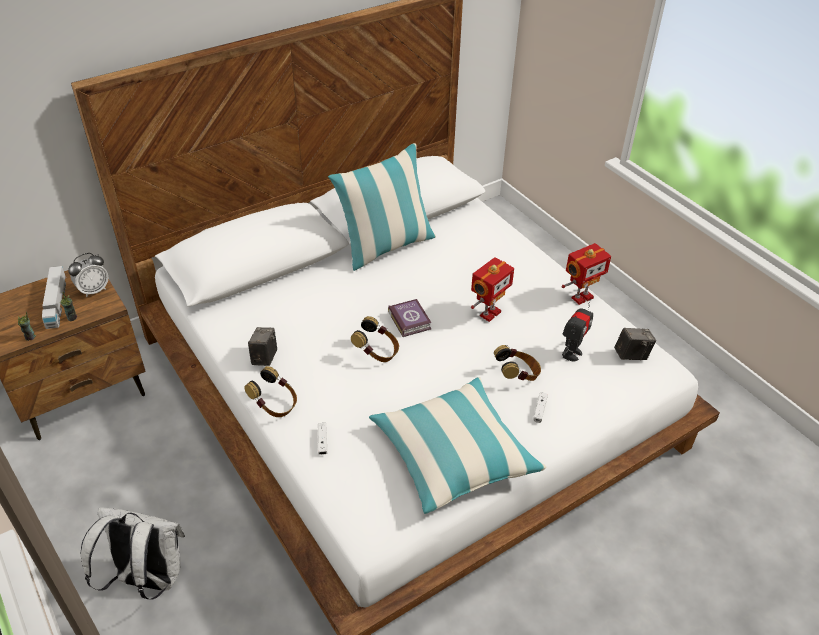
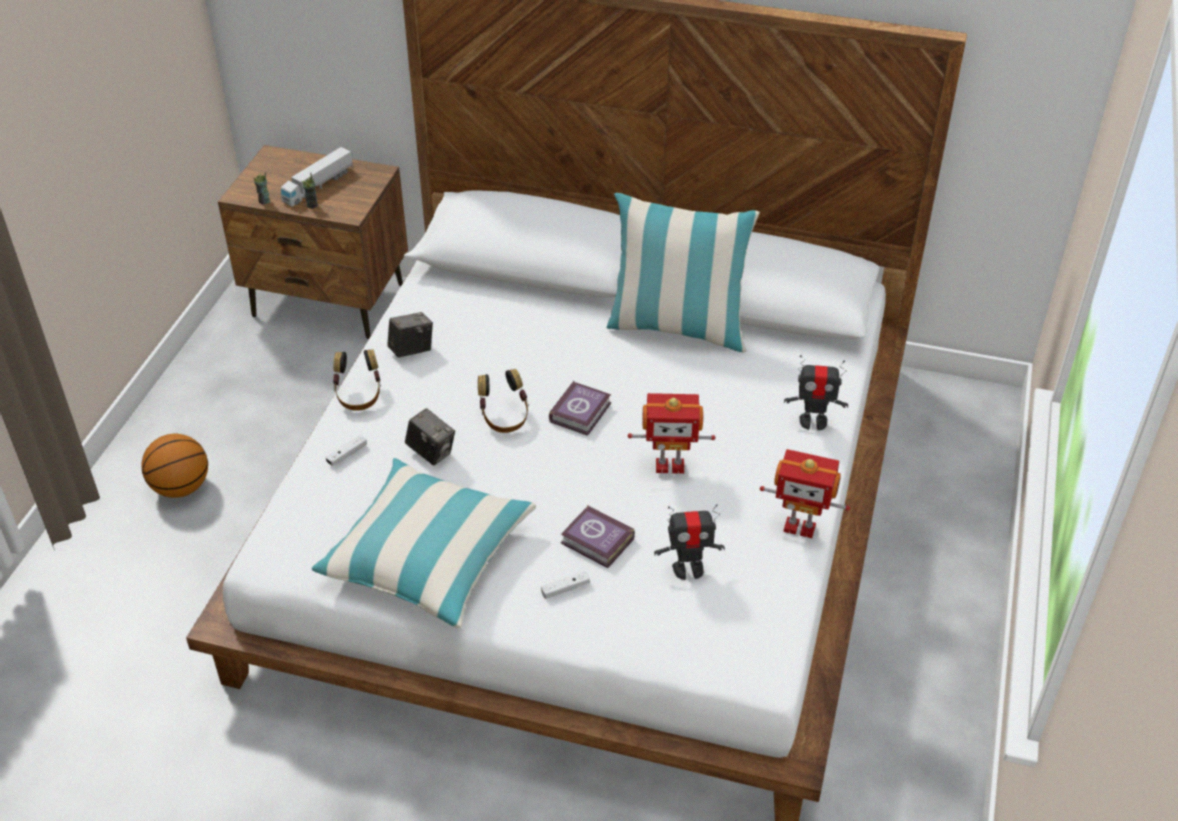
camera: 50 degrees right, 0 degrees up
(94, 290) = (359, 192): alarm clock -> none
(147, 578) = (180, 487): white backpack -> basketball
(513, 247) = (813, 421): none -> toy robot
(517, 375) = (598, 542): headphones -> book
(631, 355) = (749, 623): camera -> camera (431, 452)

